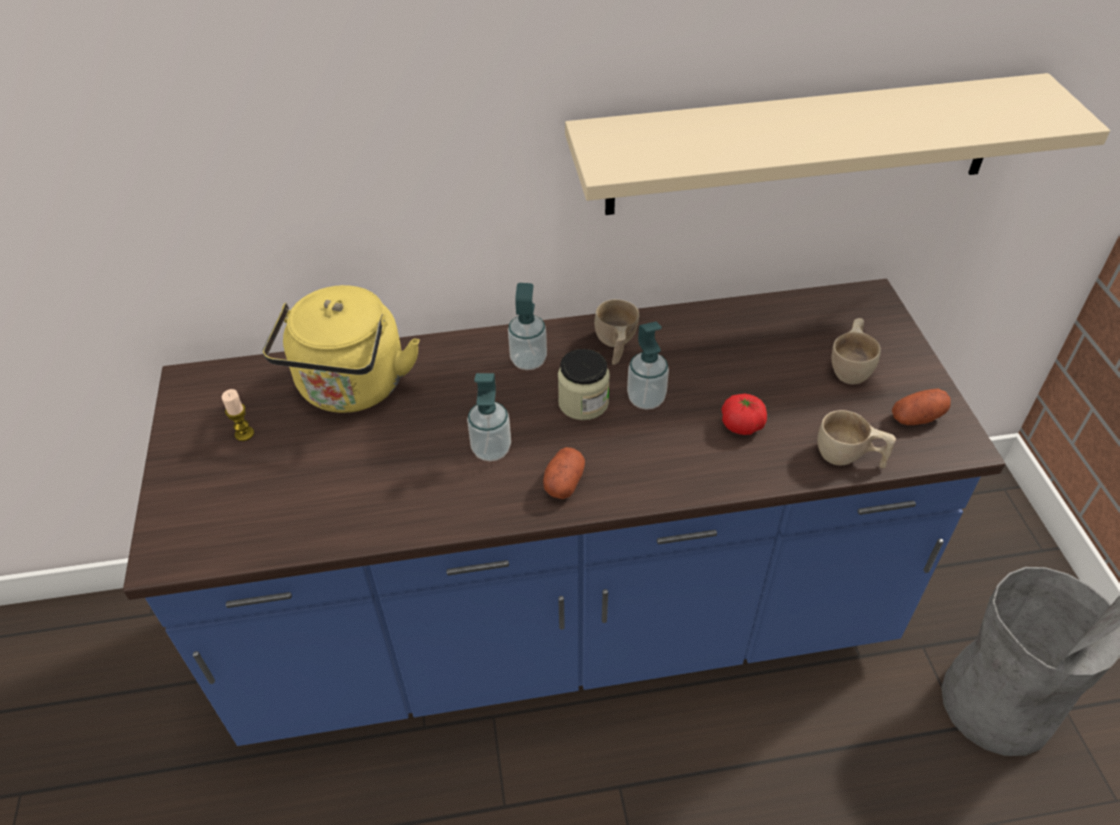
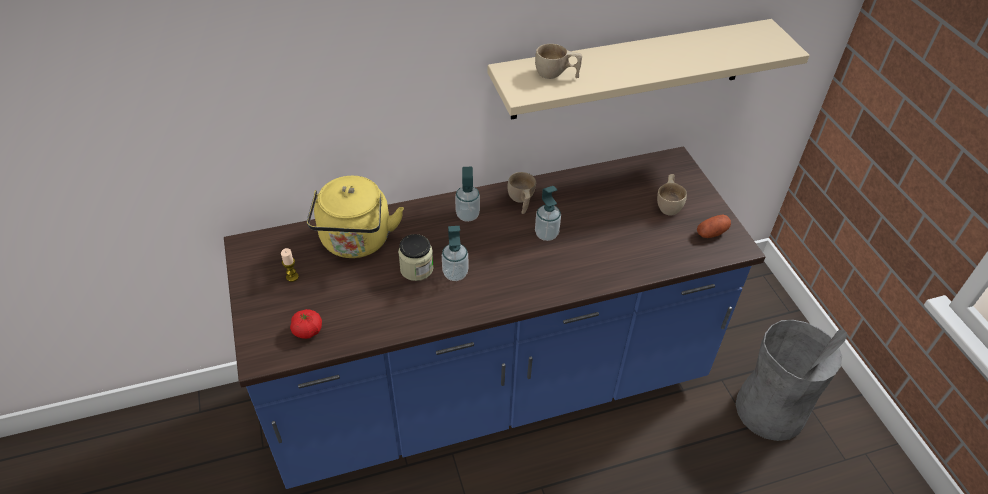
camera: 10 degrees left, 0 degrees up
(563, 482) = (504, 290): potato -> none
(583, 403) = (507, 239): jar -> jar (416, 269)
(741, 425) = (608, 246): tomato -> tomato (307, 330)
(849, 457) = (674, 260): beige cup -> beige cup (556, 75)

